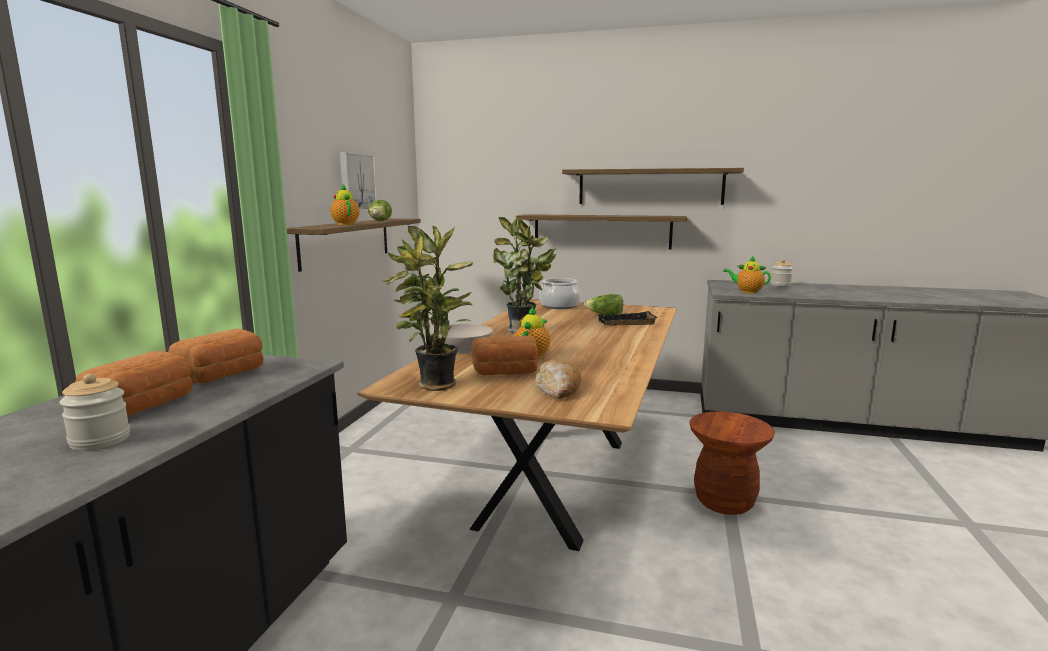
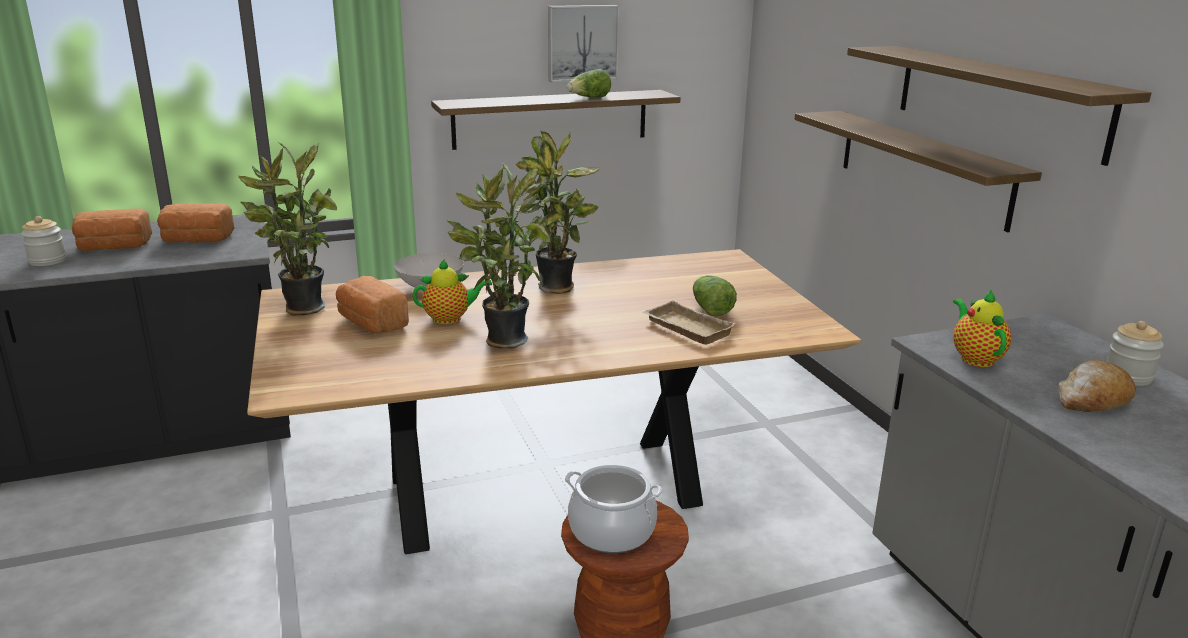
camera: 55 degrees right, 10 degrees up
(345, 224) = (513, 101): teapot -> none
(558, 388) = (339, 356): bread -> bread (1092, 399)
(559, 306) = (725, 273): cooking pot -> cooking pot (612, 531)
(591, 352) = (501, 340): none -> potted plant
(626, 323) = (685, 329): black tray -> beige tray

